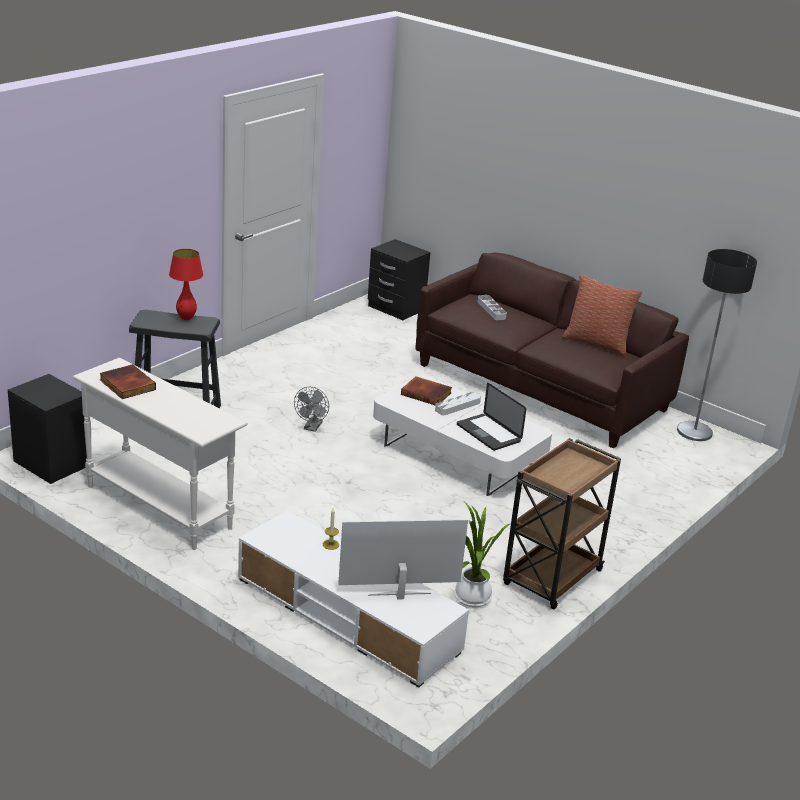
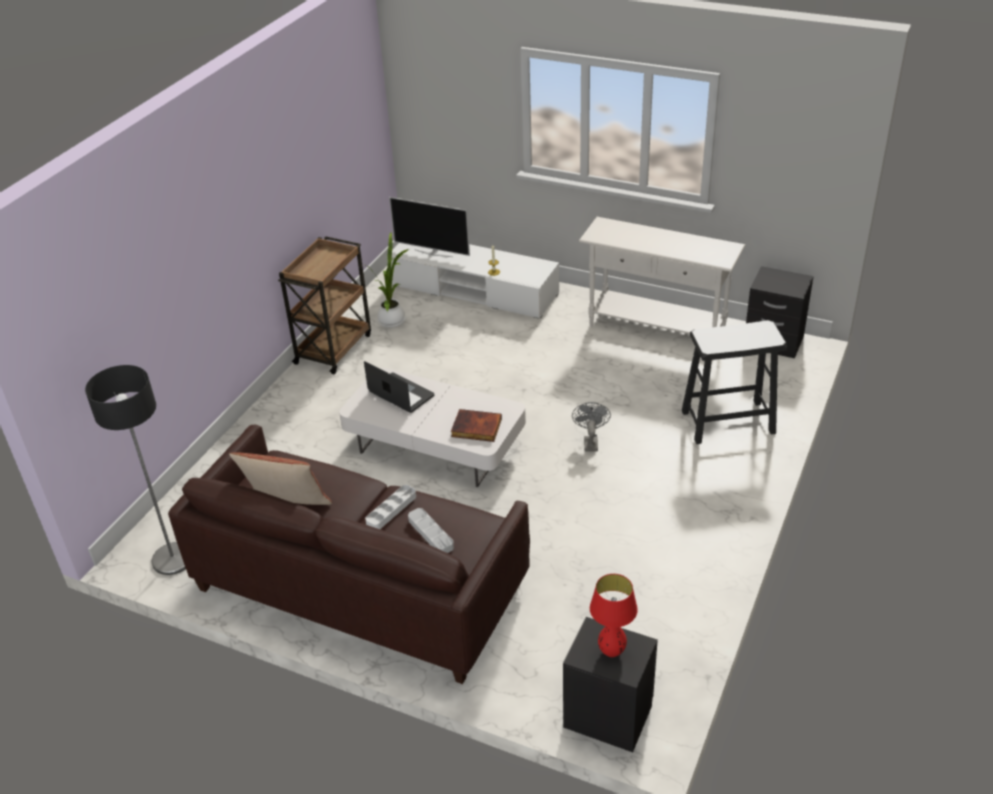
camera: 170 degrees right, 10 degrees up
(126, 385) = (696, 245): book -> none
(186, 318) = (732, 345): red table lamp -> red table lamp (612, 652)
(399, 595) = (433, 253): television -> television turned 45 degrees clockwise
(457, 406) = (439, 419): white tray -> white tray (391, 510)

